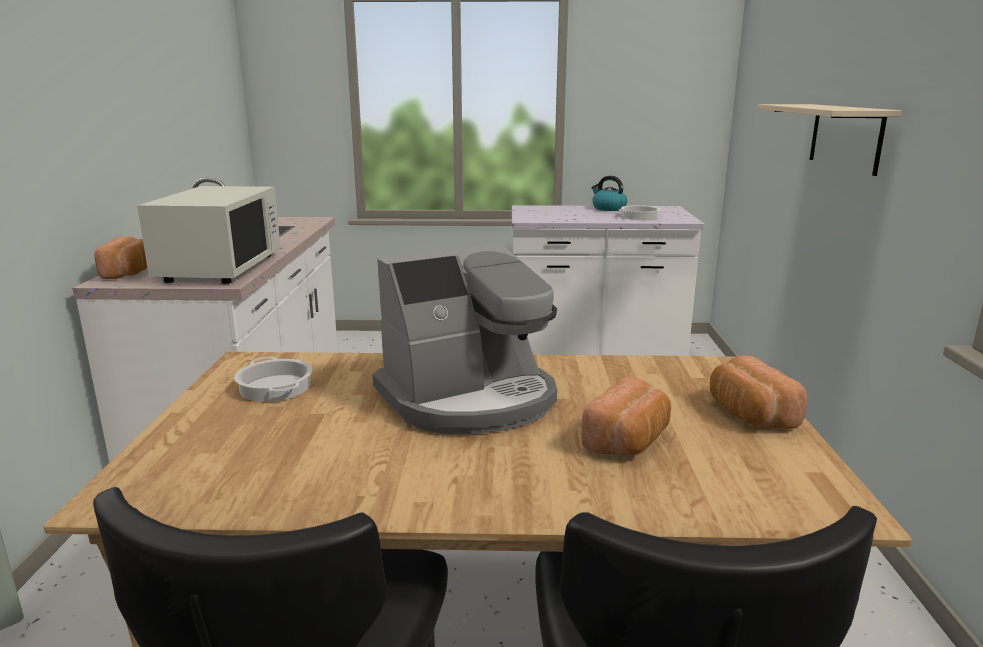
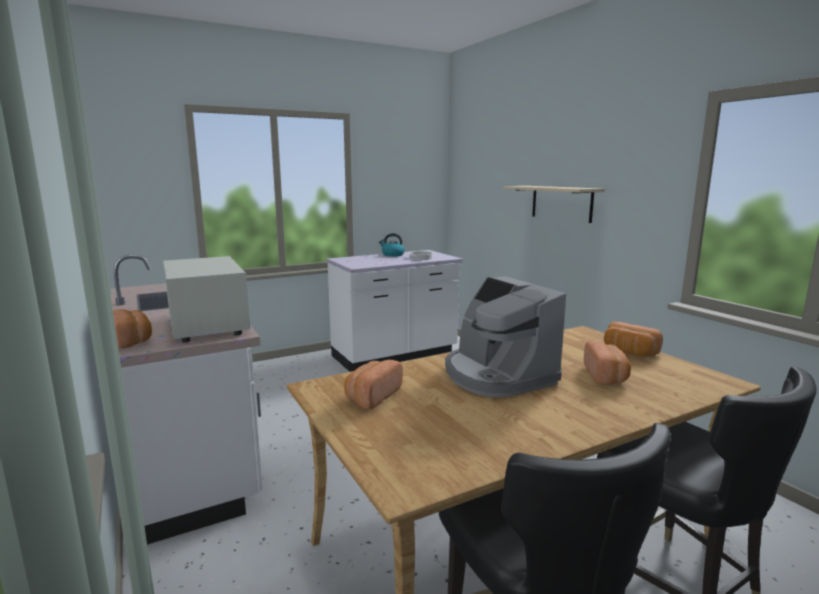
camera: 30 degrees left, 5 degrees down
(276, 387) = (372, 397): cooking pot -> bread
(470, 399) = (497, 375): coffee machine -> coffee machine turned 120 degrees clockwise

